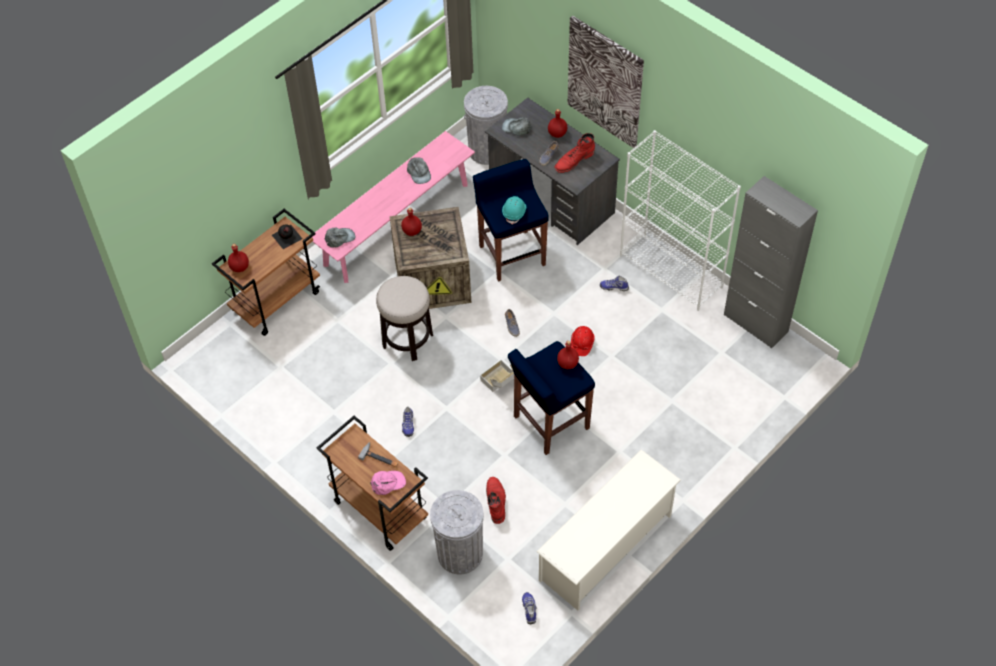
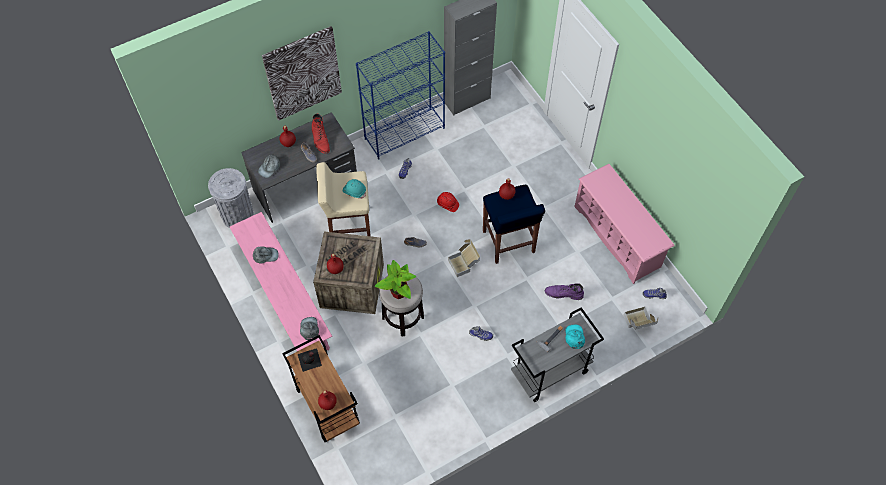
camera: 75 degrees left, 5 degrees up
(379, 510) = (550, 373): brown cart -> grey cart
(388, 483) = (574, 337): pink cap -> turquoise cap
(395, 293) = (398, 292): none -> potted plant
(460, 553) = (600, 327): grey trash can -> none
(479, 598) = (638, 324): none -> cardboard box
(496, 501) = (563, 293): red boot -> purple boot
(512, 254) = (348, 226): blue stool -> beige stool
(606, 547) = (617, 237): white shoe rack -> pink shoe rack
(671, 271) = (405, 133): white bookcase -> blue bookcase

